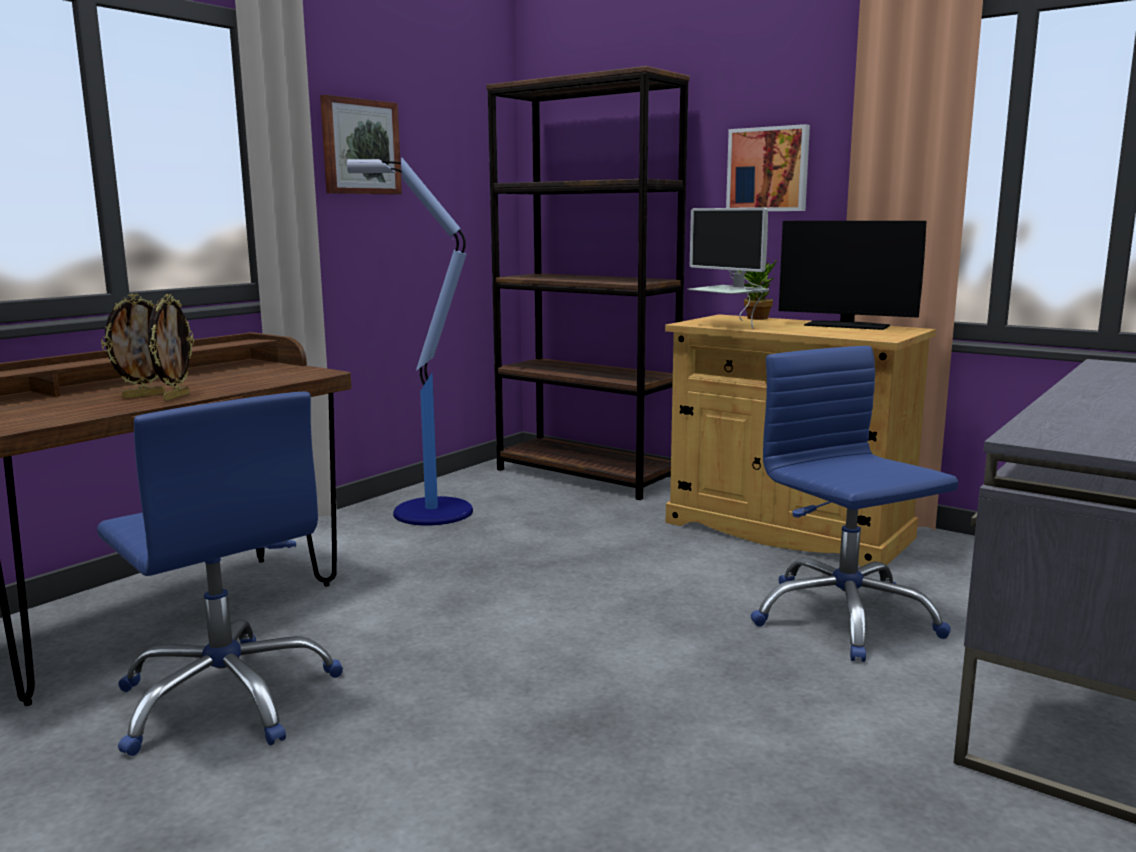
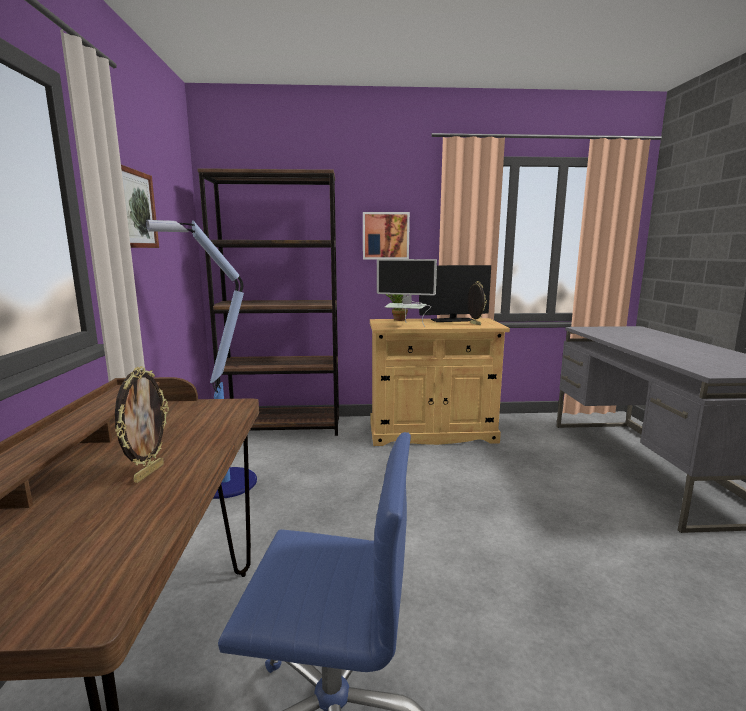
camera: 40 degrees left, 0 degrees up
(175, 397) = (190, 465): picture frame -> picture frame (474, 324)
(843, 617) = (529, 474): blue office chair -> none

